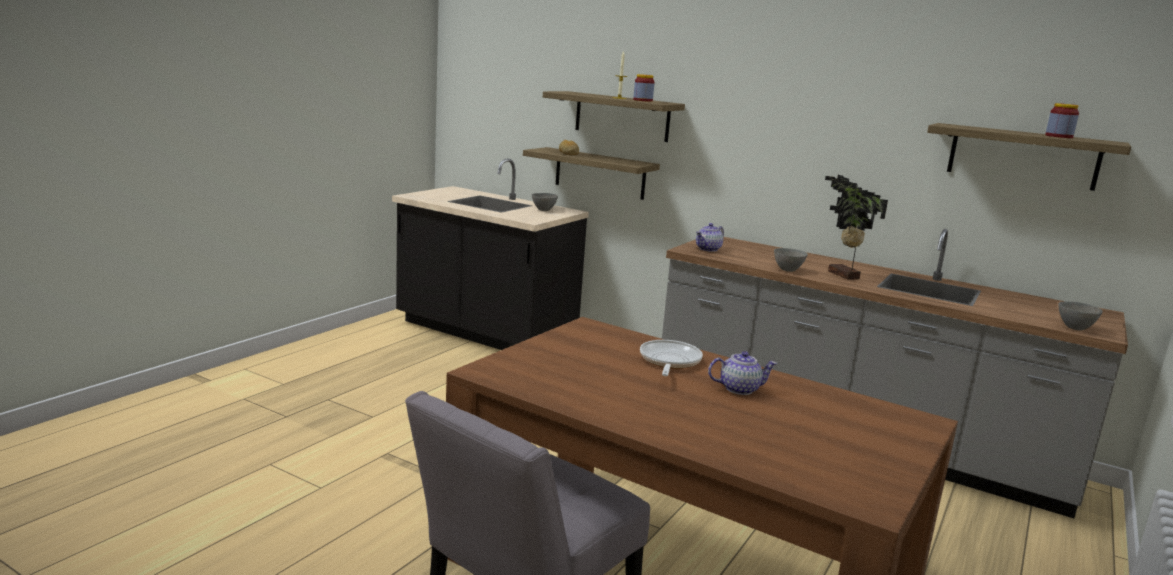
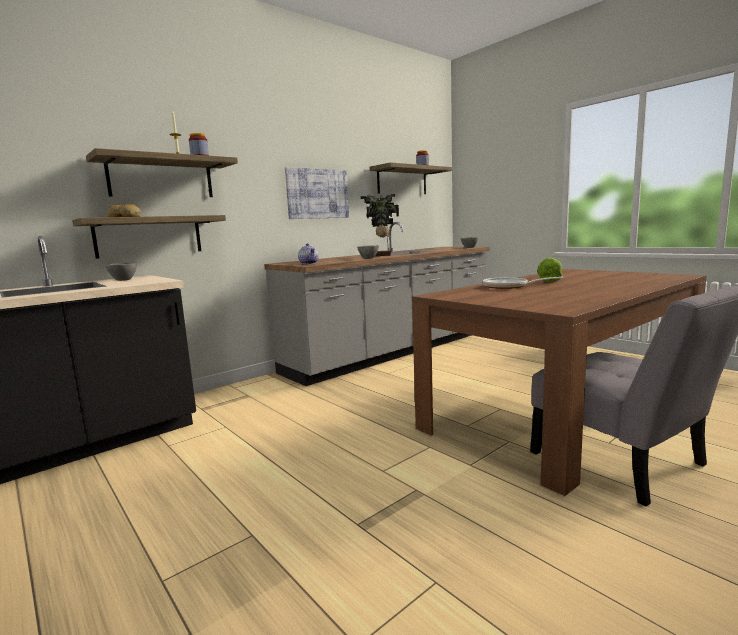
camera: 70 degrees left, 5 degrees down
(739, 389) = (548, 281): teapot -> lettuce
(816, 156) = (317, 194): none -> picture

